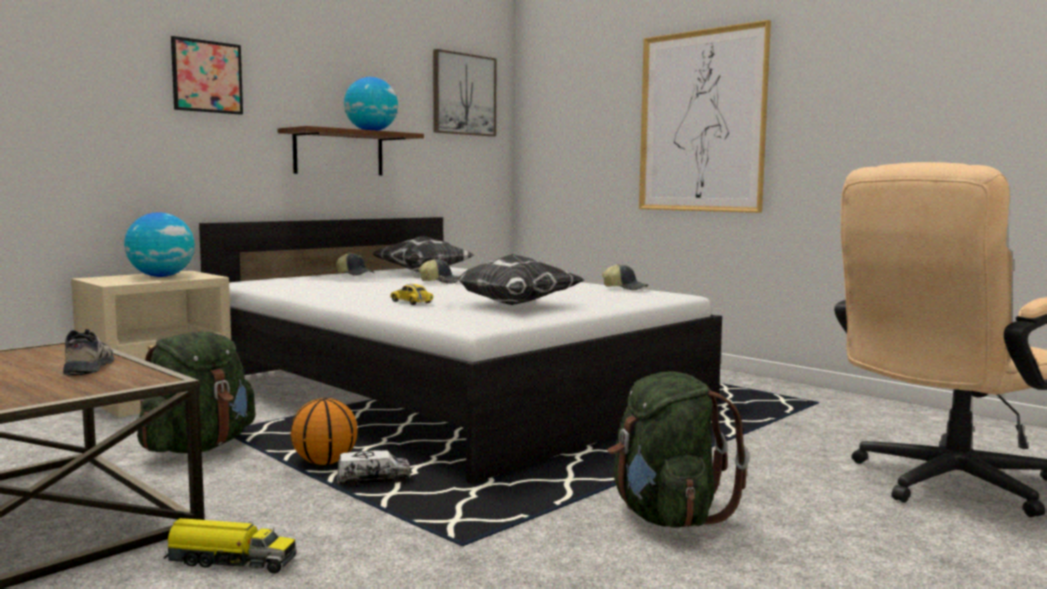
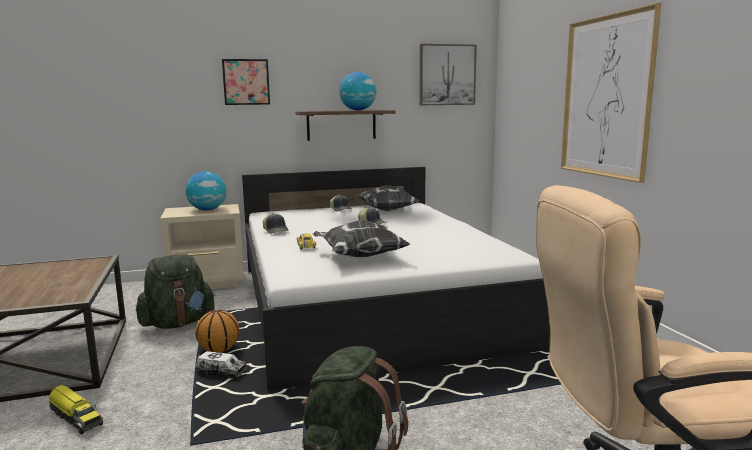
camera: 30 degrees right, 5 degrees up
(90, 365) = (74, 280): shoe -> none
(625, 288) = (490, 244): cap -> cap (276, 231)

